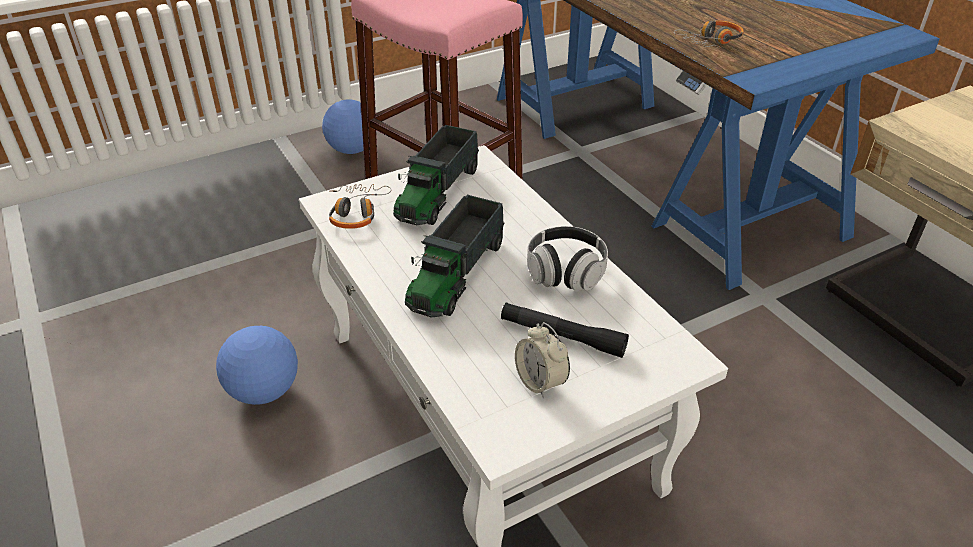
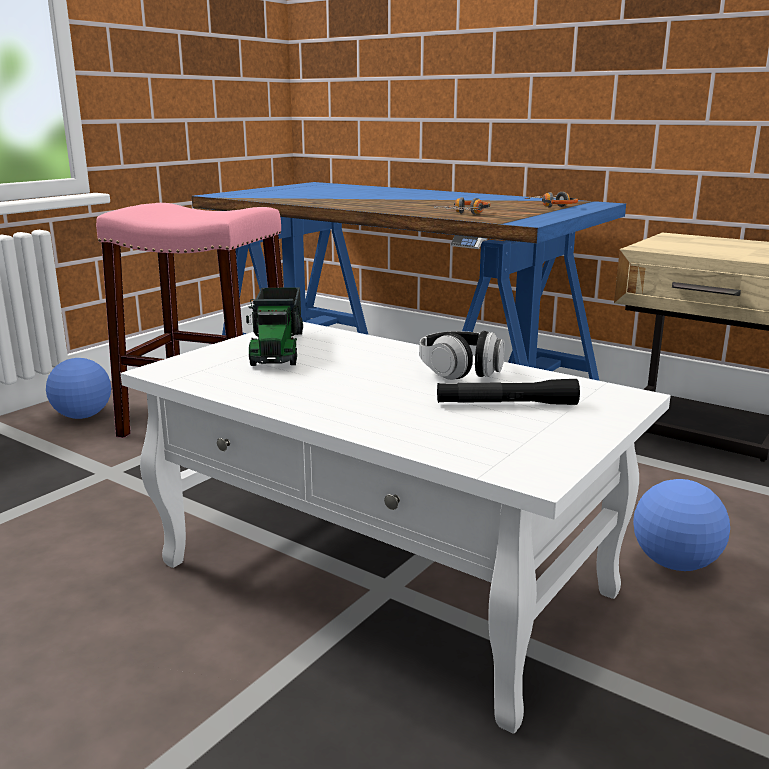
camera: 25 degrees left, 20 degrees down
(264, 391) = (100, 634): football -> football (674, 563)
(356, 212) = (200, 371): headphones -> headphones (553, 206)
(457, 274) = (356, 388): toy truck -> none
(540, 382) = (522, 432): alarm clock -> none

